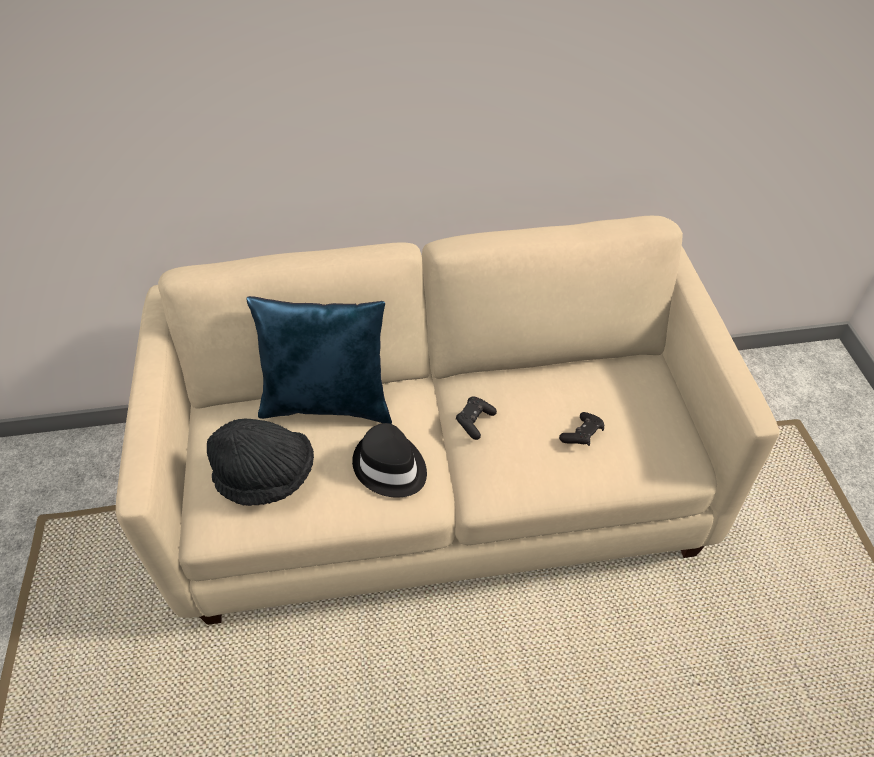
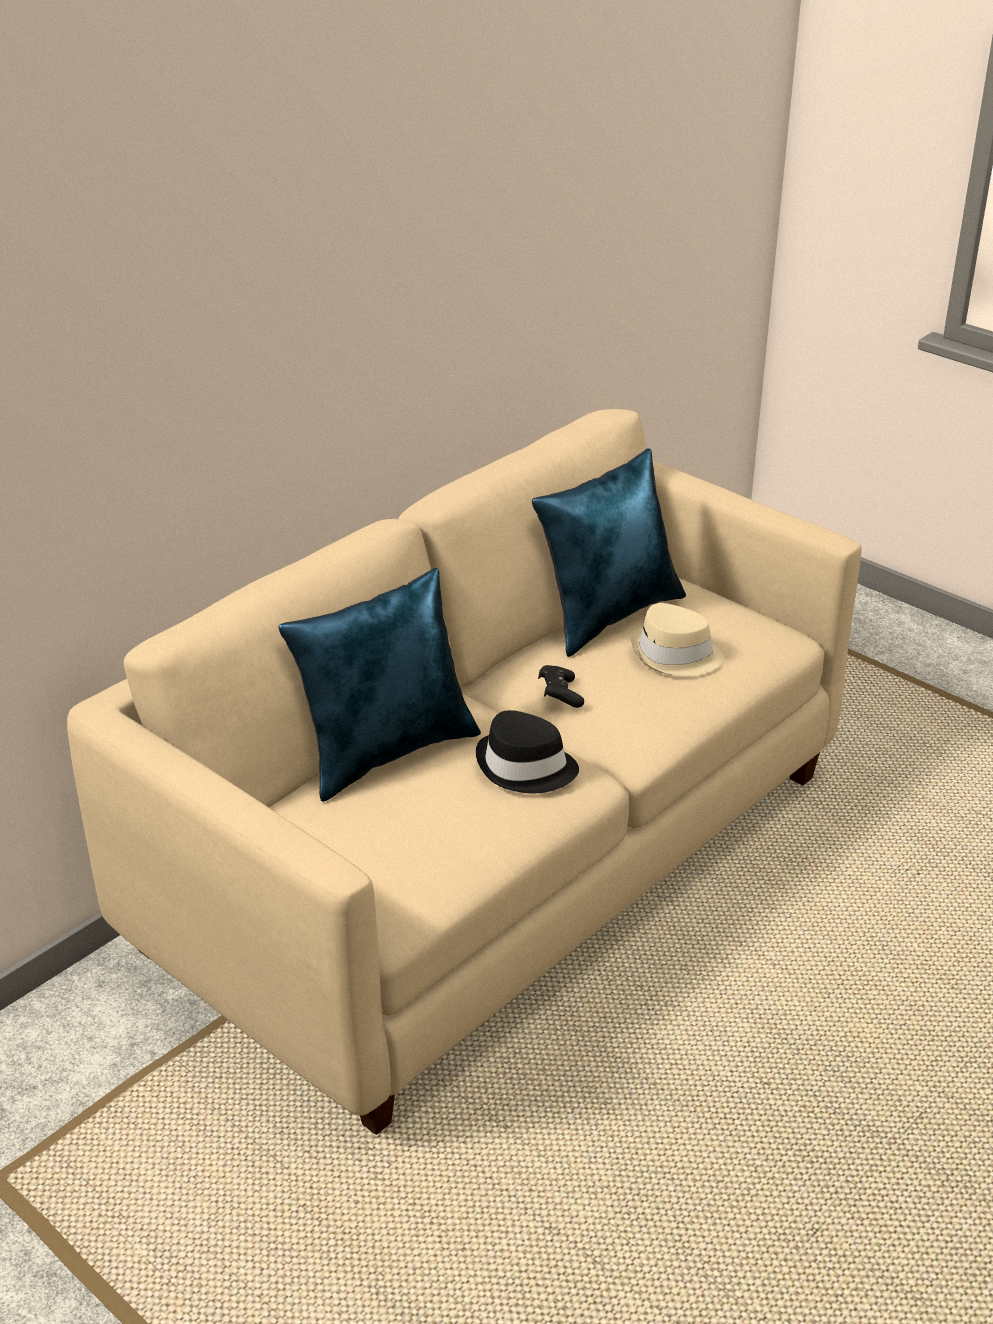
camera: 40 degrees left, 15 degrees down
(267, 478) = (405, 842): black hat -> none
(573, 375) = (608, 615): none -> blue pillow
(582, 435) = (675, 655): black game controller -> beige hat

